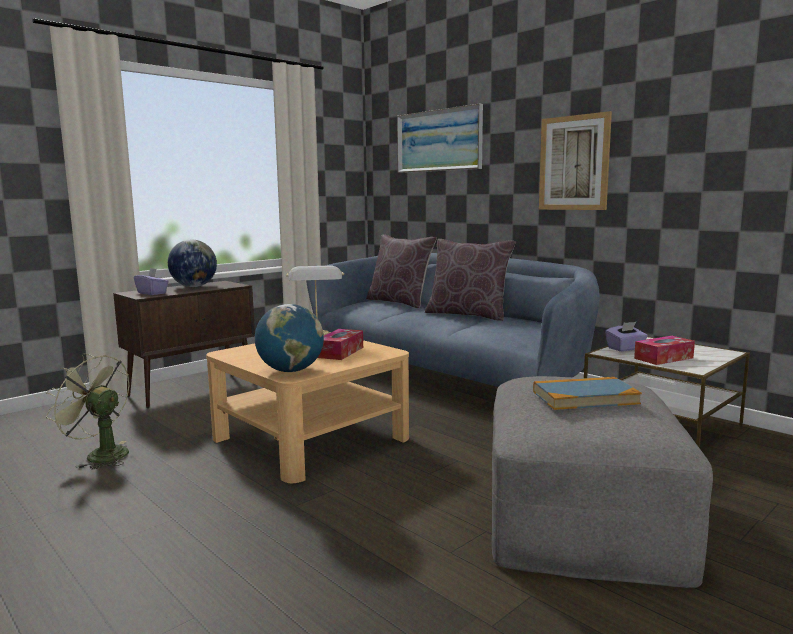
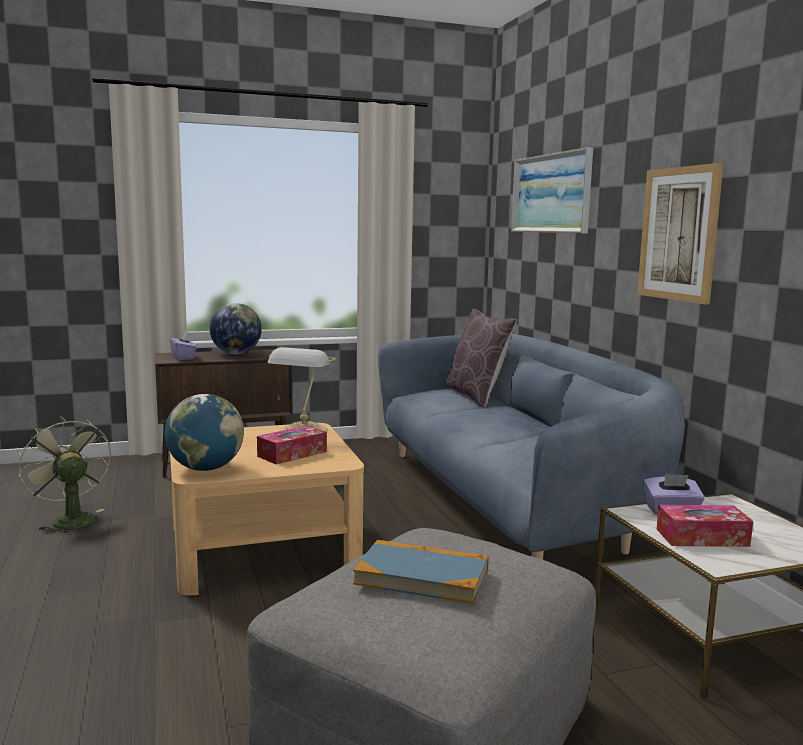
camera: 25 degrees right, 0 degrees up
(468, 315) = (526, 425): brown pillow -> none

